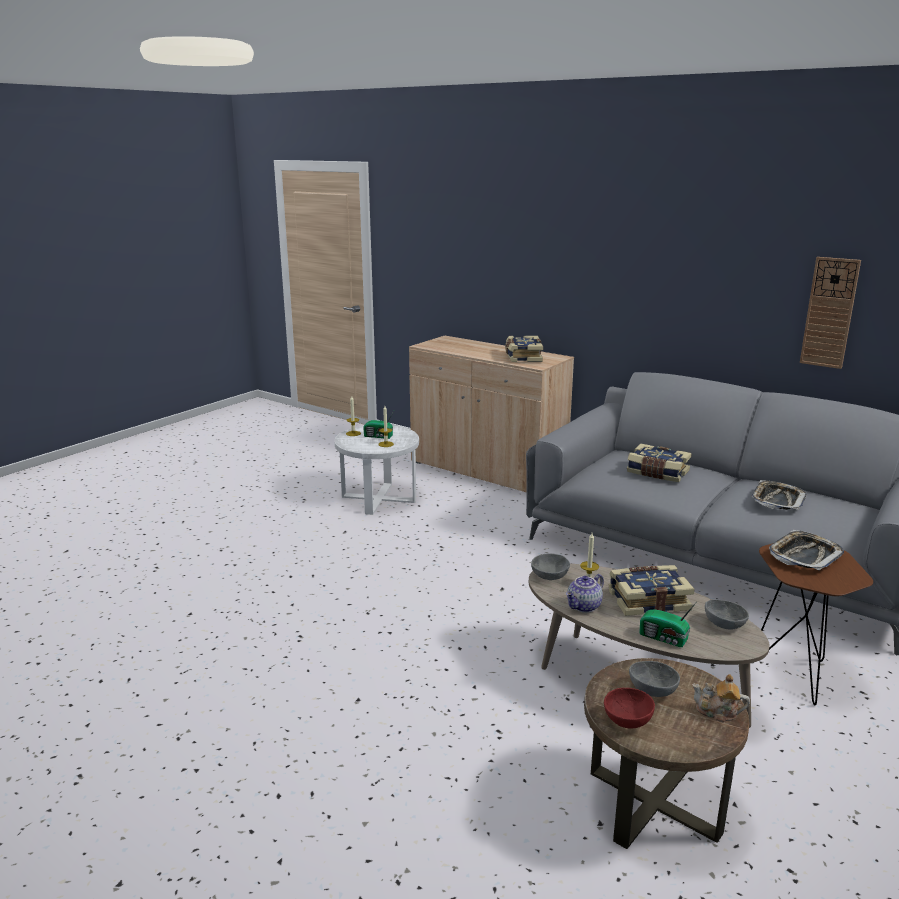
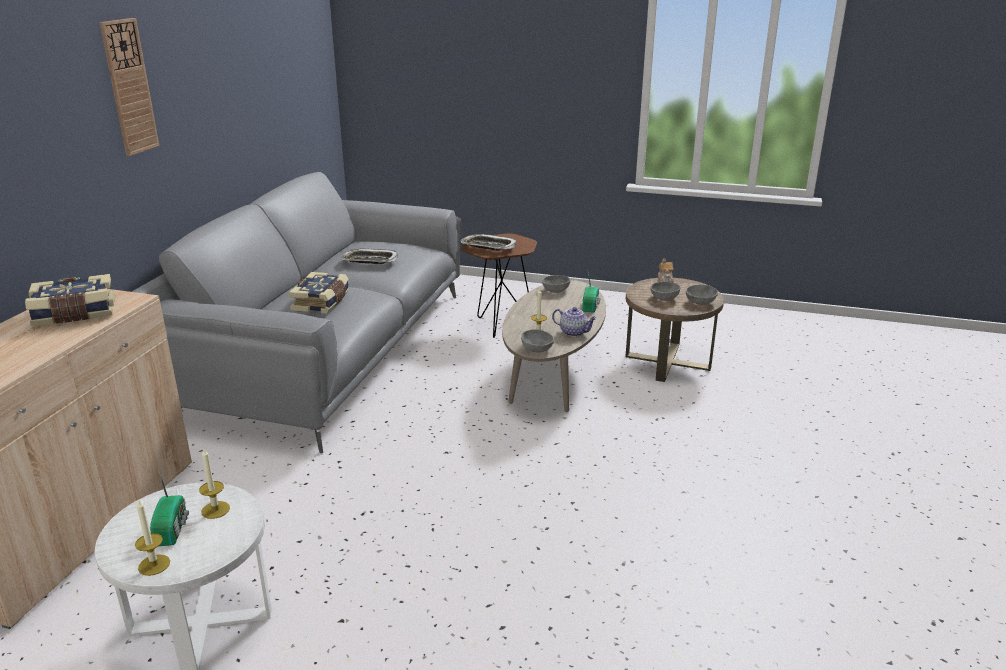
camera: 110 degrees left, 5 degrees up
(626, 720) = (700, 302): red bowl -> grey bowl
(648, 600) = (544, 313): book -> none
(829, 313) = (247, 111): wall clock -> wall clock (129, 87)

